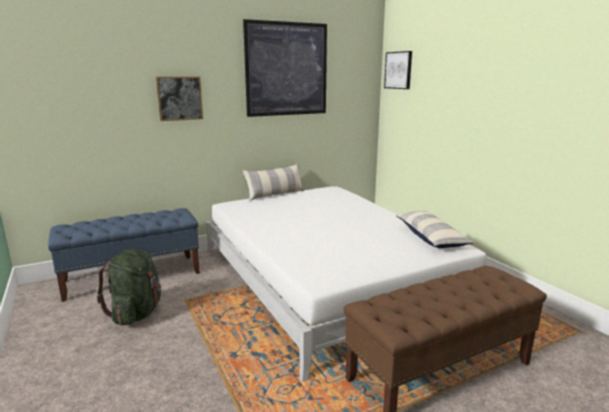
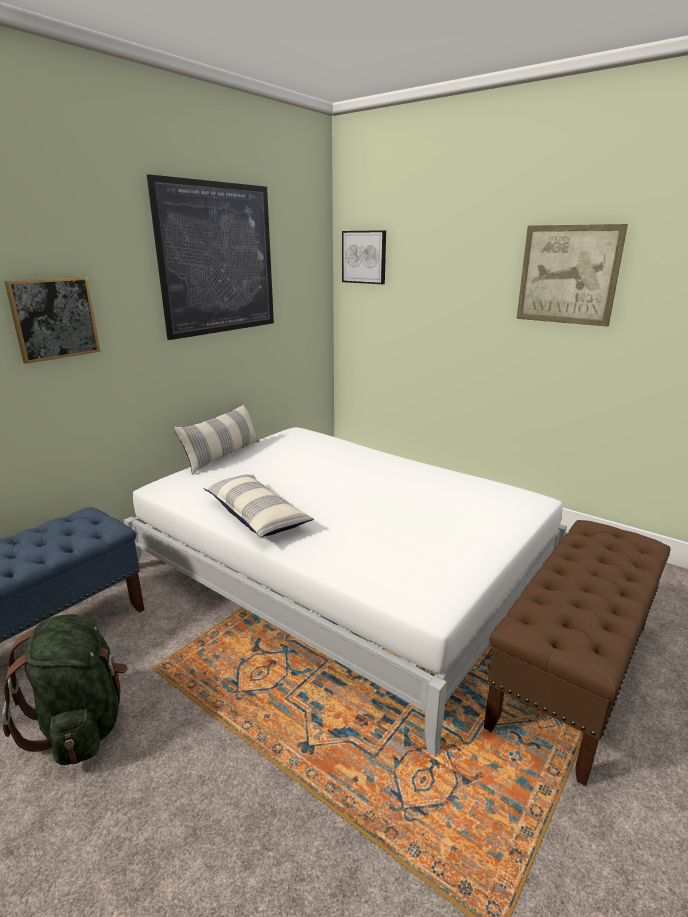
camera: 25 degrees left, 5 degrees up
(431, 237) = (488, 491): pillow -> pillow (256, 516)
(526, 80) = (568, 275): none -> picture

